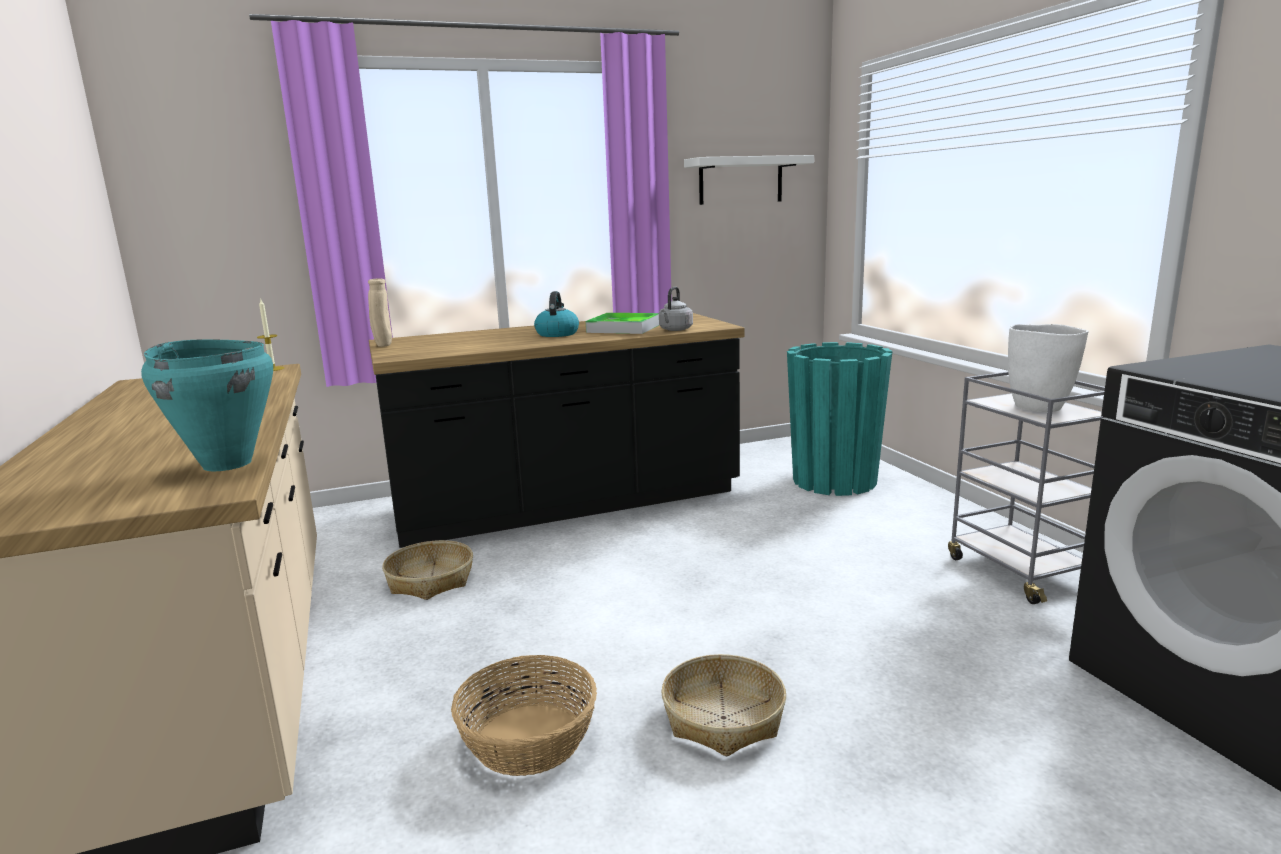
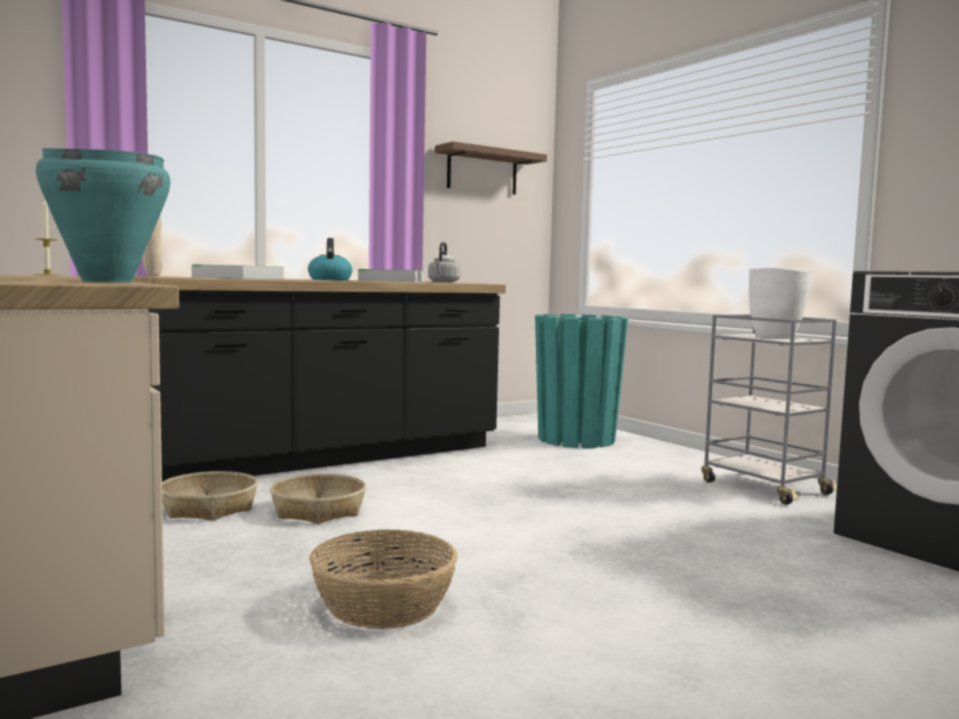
camera: 15 degrees left, 10 degrees down
(463, 342) = (238, 278): none -> tray
(723, 718) = (567, 581): basket -> basket (318, 511)
(740, 180) = (482, 171): white shelf -> brown shelf

